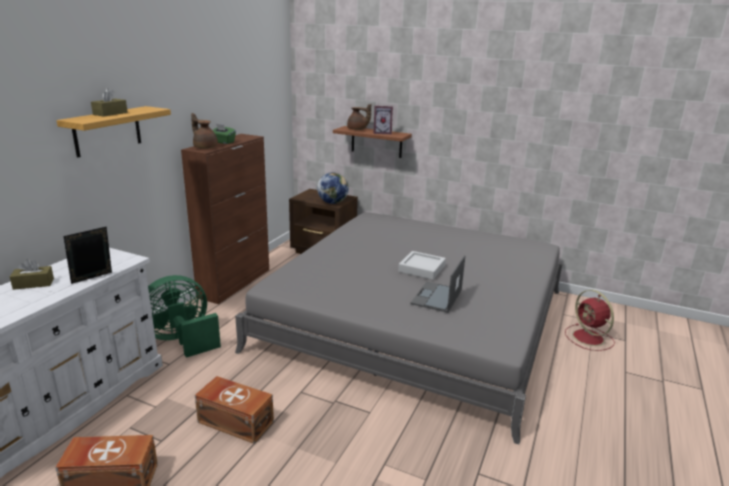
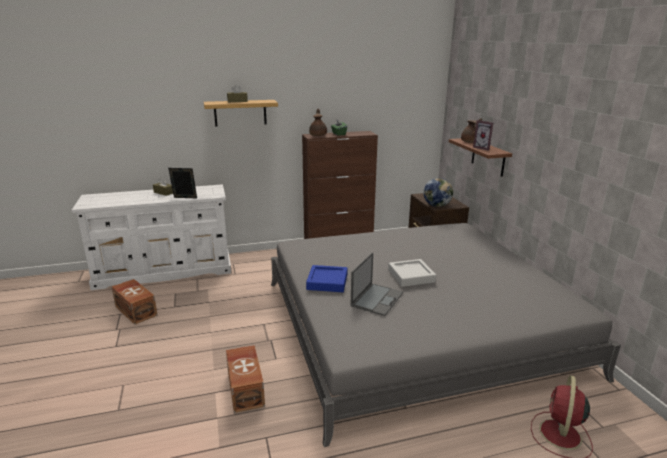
camera: 50 degrees right, 0 degrees up
(181, 340) = (259, 265): green fan -> none
(235, 421) = (212, 318): brown storage box -> brown storage box (246, 388)
(375, 304) = (327, 282): none -> blue tray
(436, 297) = (377, 299): laptop -> laptop turned 135 degrees clockwise

